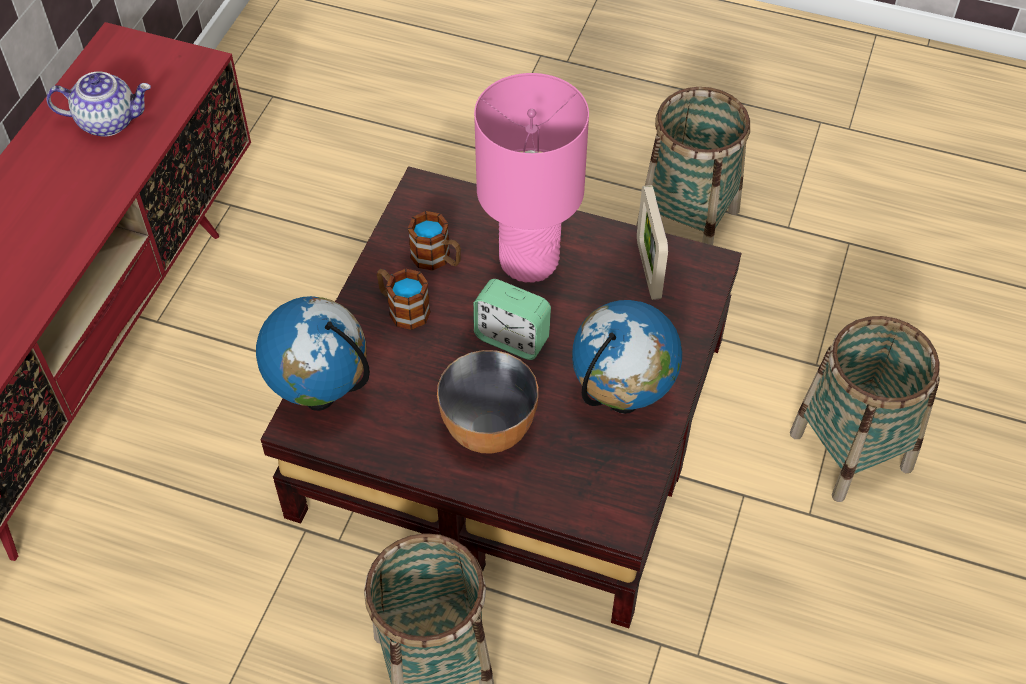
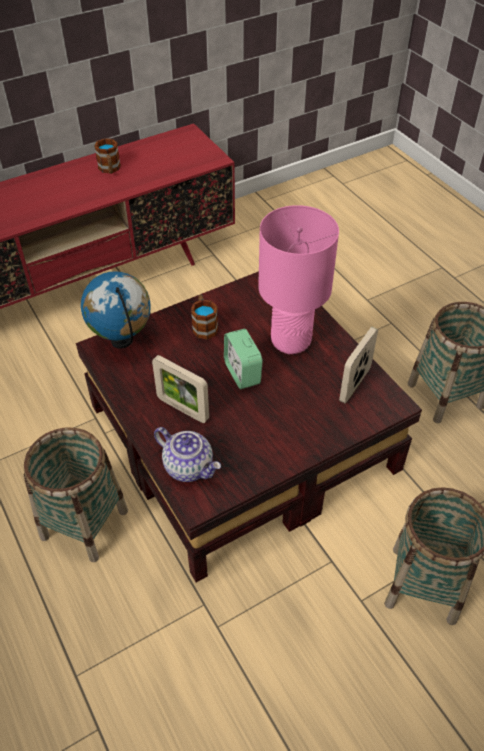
camera: 40 degrees right, 5 degrees down
(108, 121) = (148, 163): teapot -> teapot (189, 466)
(437, 259) = (246, 313): mug -> mug (110, 169)
(489, 429) = (183, 409): bowl -> picture frame
(622, 400) = (267, 441): globe -> none

